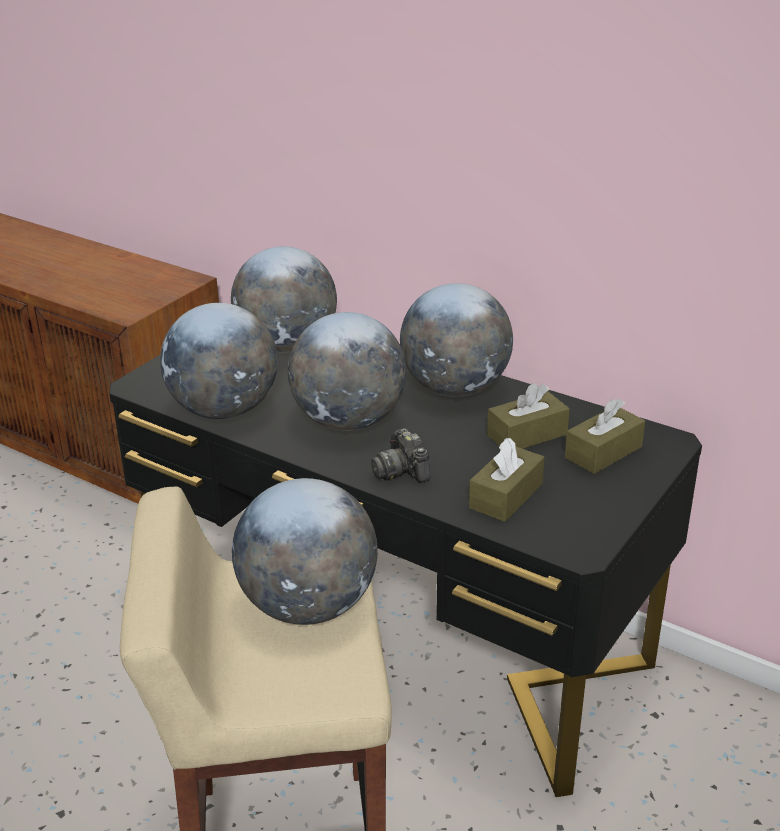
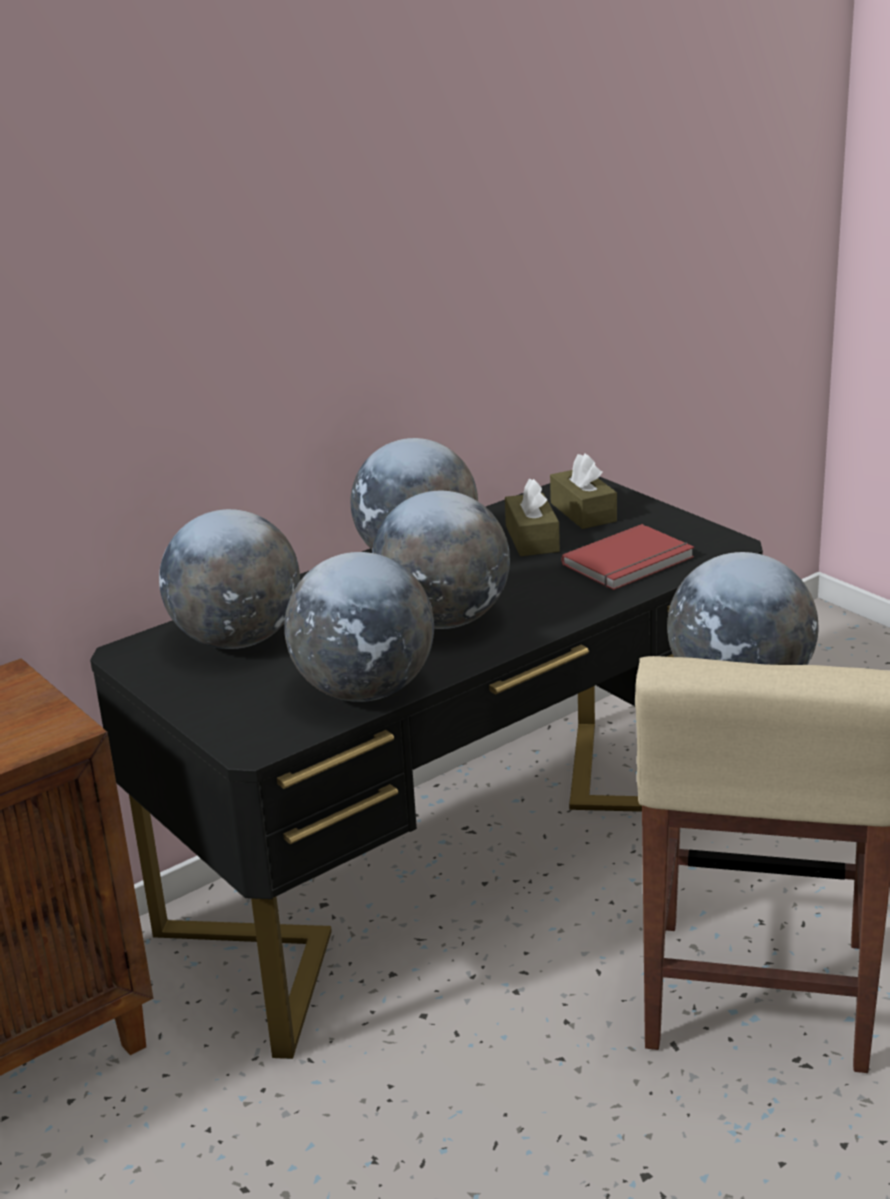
camera: 70 degrees left, 5 degrees down
(402, 471) = (560, 604): camera -> none
(506, 496) = (631, 562): brown tissue box -> red book

